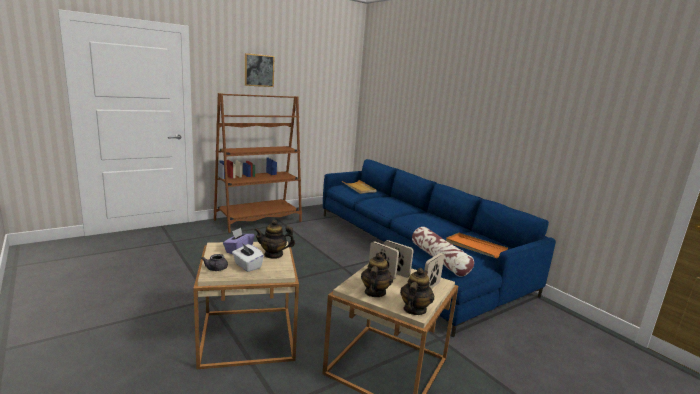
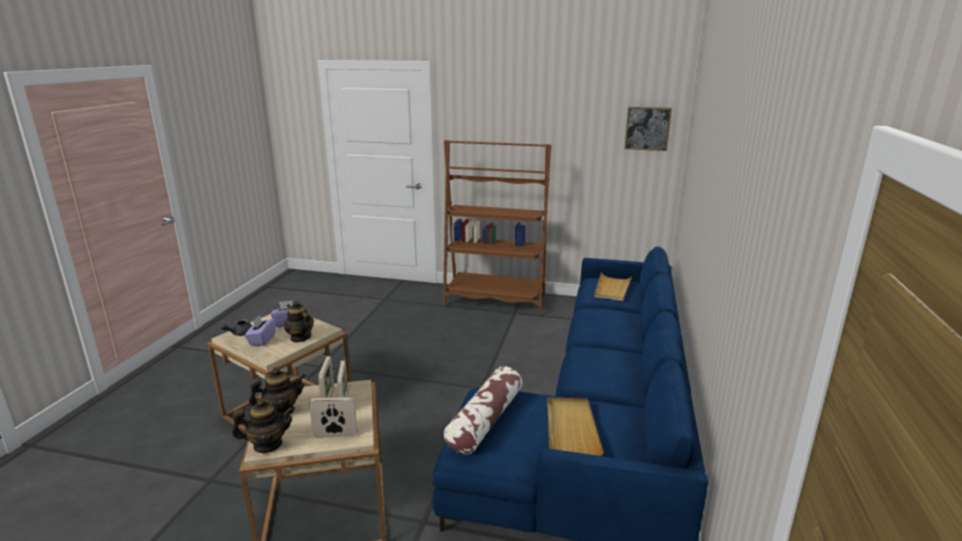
camera: 50 degrees right, 5 degrees up
(247, 266) = (262, 339): white tissue box -> purple tissue box
(259, 70) = (515, 108): picture -> picture (647, 128)
(475, 247) = (571, 429): orange tray -> beige tray

